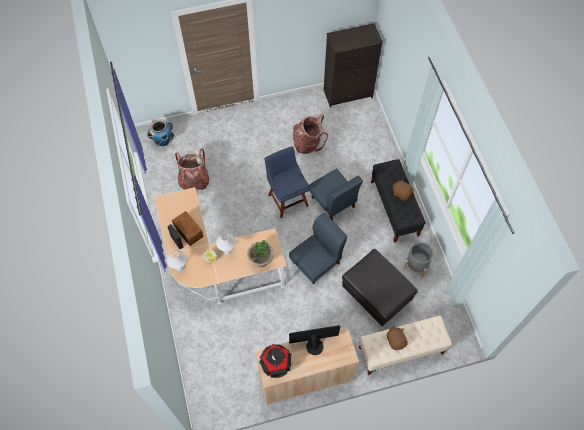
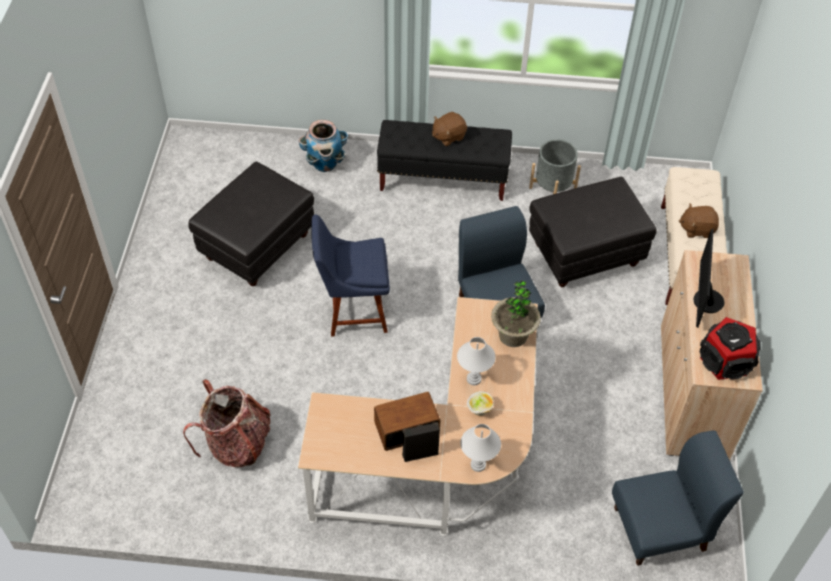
camera: 70 degrees left, 10 degrees down
(163, 141) = (110, 473): planter -> planter (325, 164)
(307, 143) = (256, 246): backpack -> black ottoman
(333, 202) = (393, 251): blue chair -> blue chair (660, 529)
(348, 94) = (191, 160): black dresser -> none

